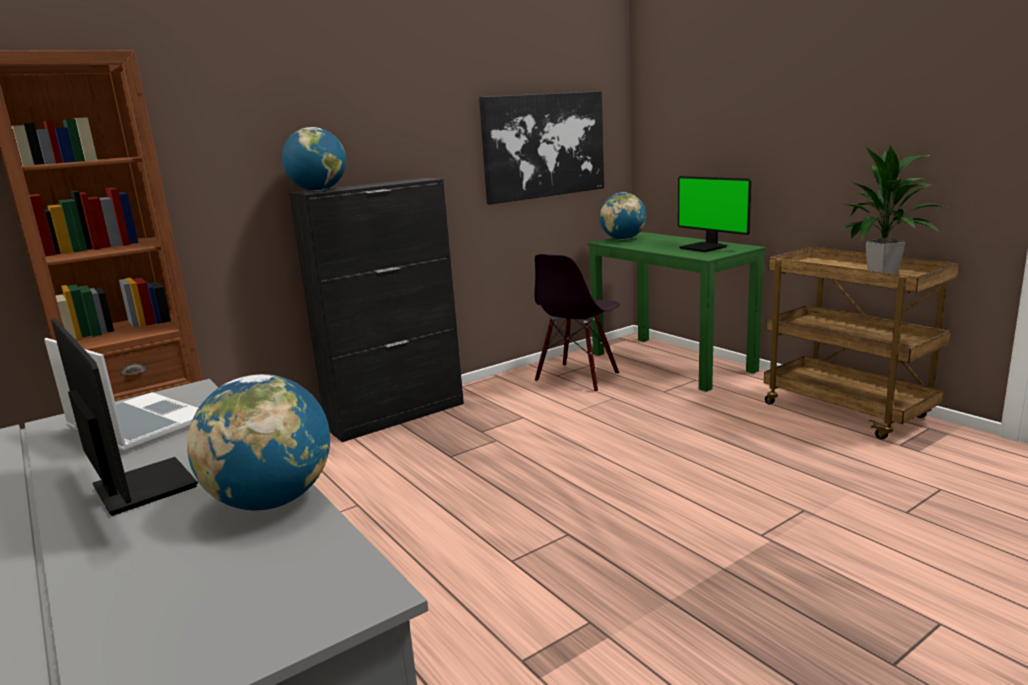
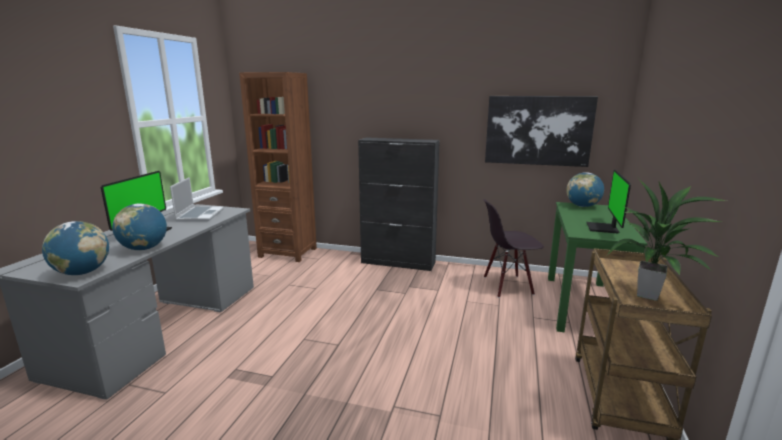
camera: 50 degrees right, 0 degrees up
(318, 190) = (372, 138): globe -> globe (82, 272)

